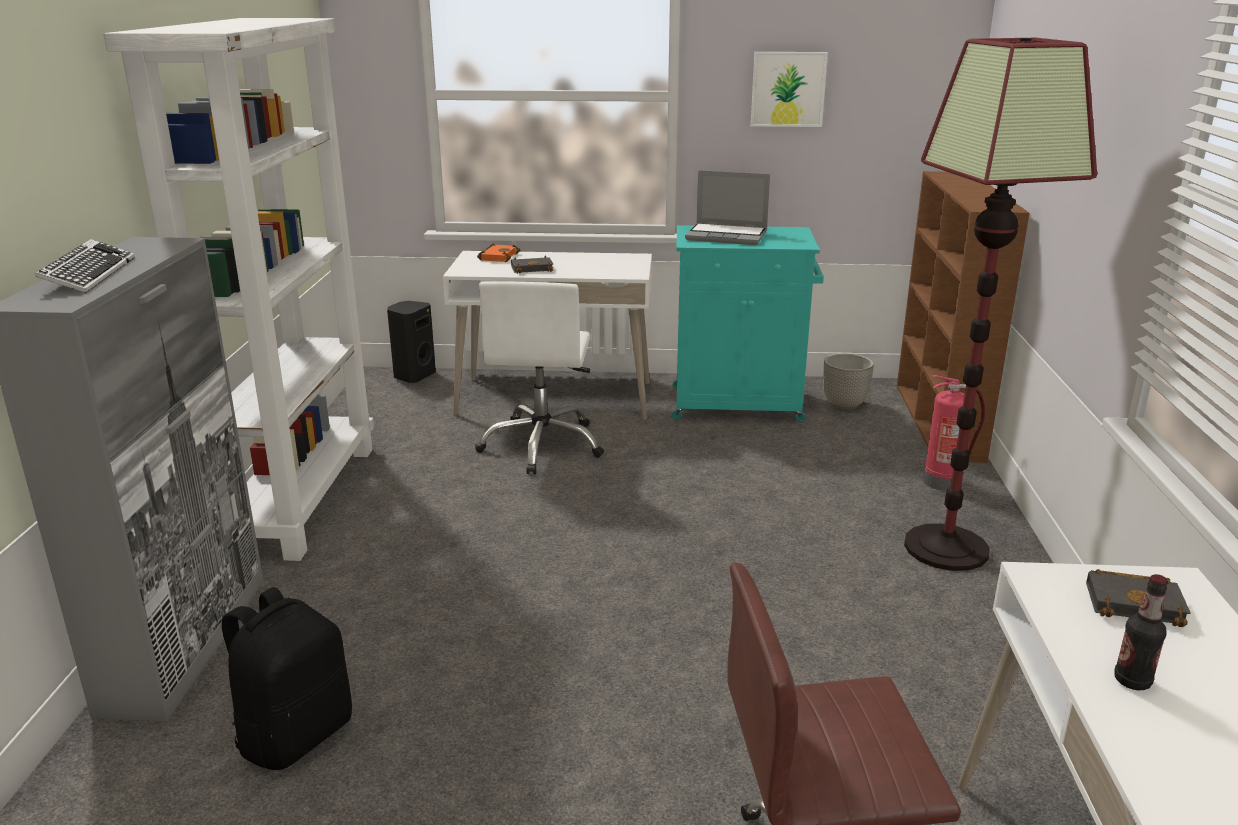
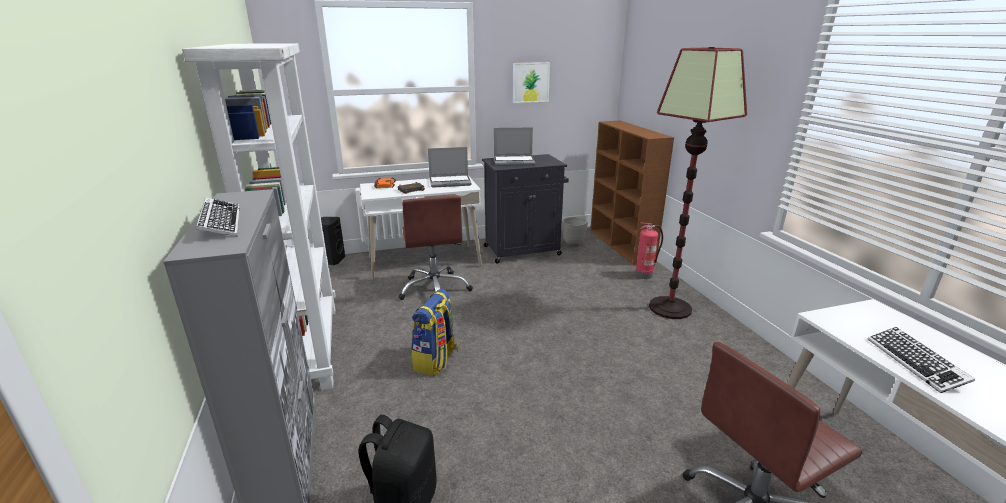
camera: 20 degrees left, 0 degrees up
(470, 553) = (436, 361): none -> backpack
(542, 445) = (435, 289): white office chair -> brown office chair
(609, 262) = (450, 182): none -> laptop
(739, 404) = (523, 250): turquoise cabinet -> black cabinet
(1132, 681) = (915, 363): bottle -> keyboard
(1136, 603) = (871, 322): black book -> none

